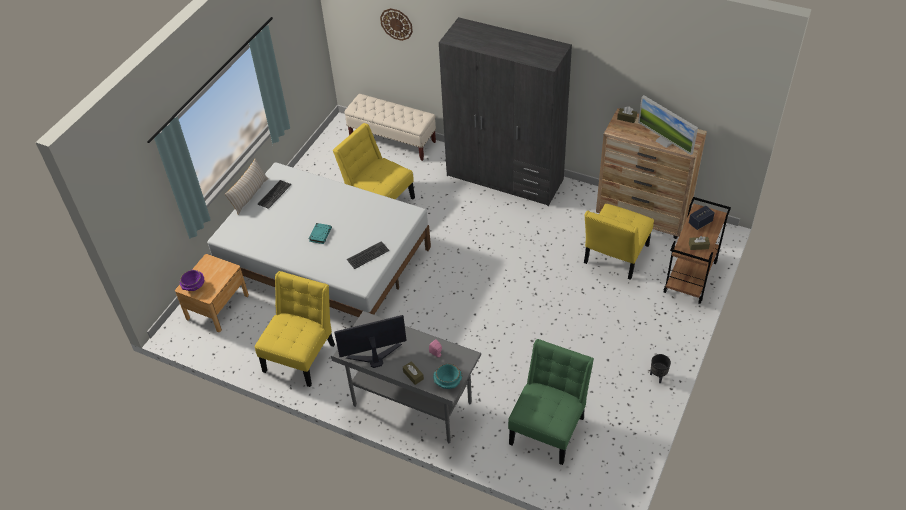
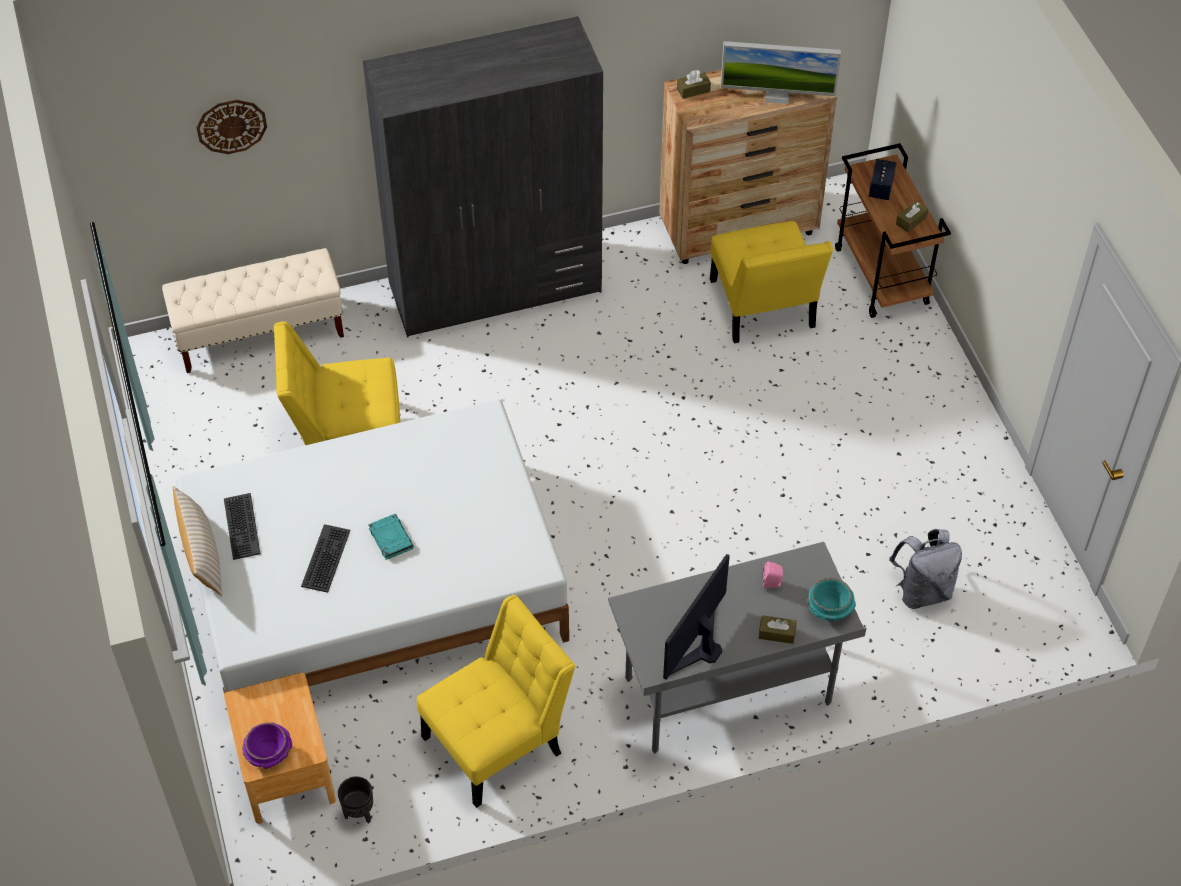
camera: 45 degrees left, 5 degrees up
(301, 354) = (498, 741): yellow chair -> yellow chair turned 75 degrees clockwise
(368, 255) = (498, 520): keyboard -> keyboard (326, 558)
(549, 427) = (922, 591): green chair -> grey backpack
(658, 376) = (976, 433): black planter -> black planter (359, 814)

